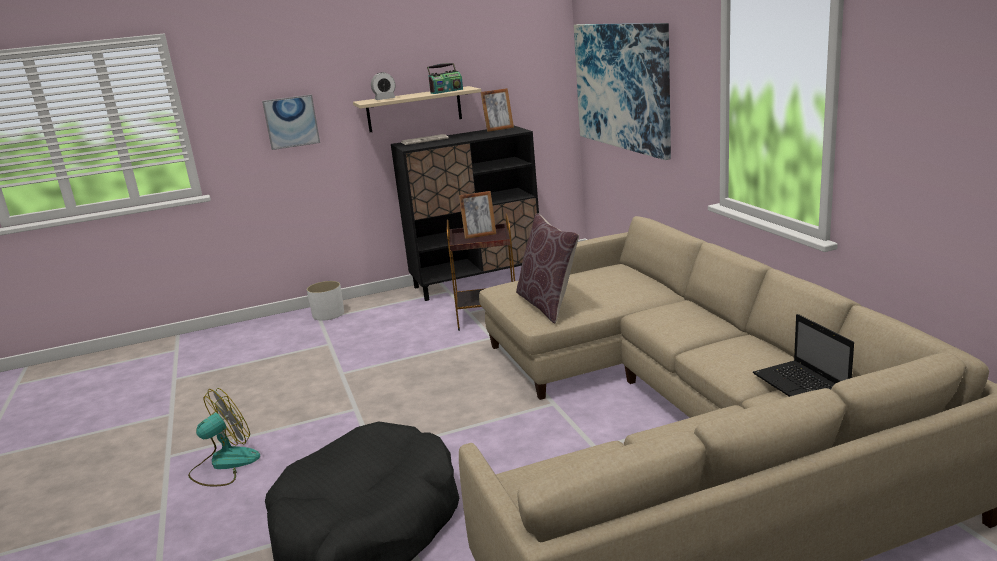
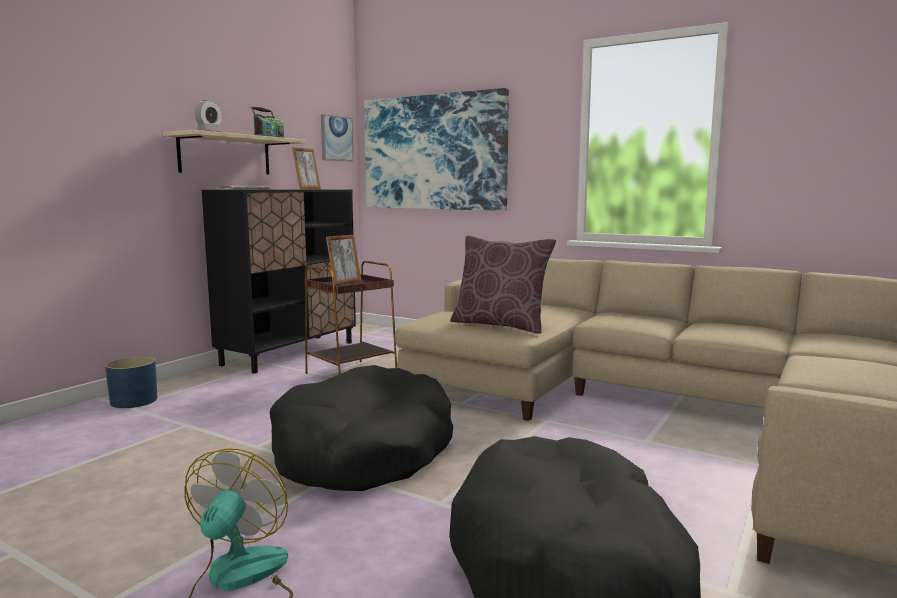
camera: 40 degrees left, 10 degrees down
(291, 122) = (86, 141): picture -> picture (336, 138)
(328, 314) = (134, 401): white planter -> blue planter
(390, 396) = (363, 452): none -> black dog bed
(802, 386) = (812, 336): laptop -> none

